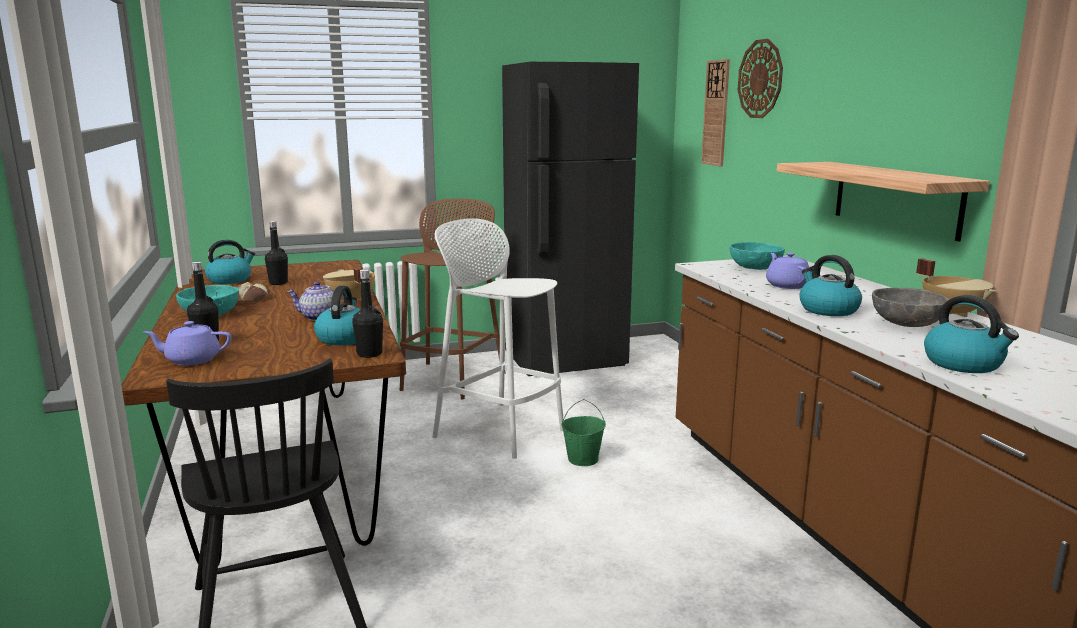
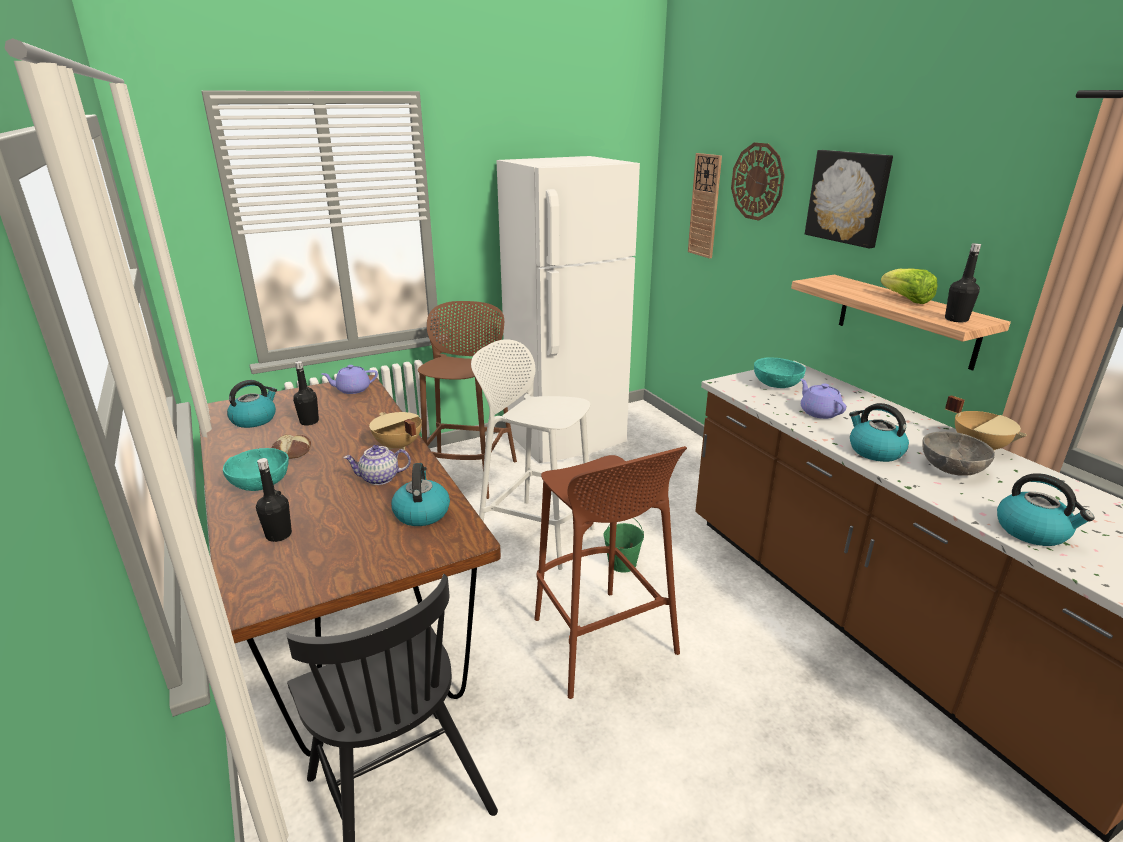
camera: 10 degrees left, 10 degrees up
(191, 360) = (276, 568): purple teapot -> purple teapot (352, 389)
(369, 354) = (460, 538): black bottle -> black bottle (956, 319)
(532, 517) = (600, 641): none -> brown stool
(565, 359) = (566, 439): black fridge -> white fridge
(839, 79) = (848, 197): none -> picture
(887, 171) = (906, 300): none -> lettuce

